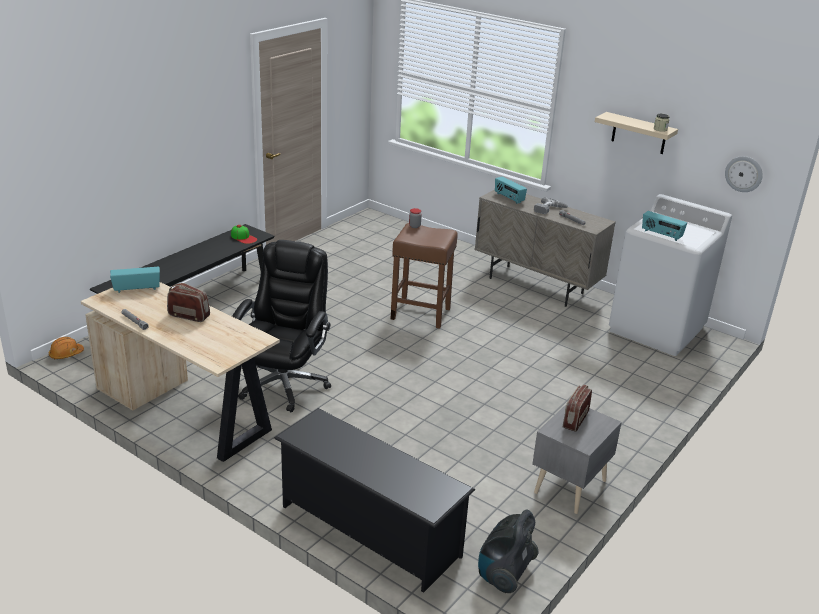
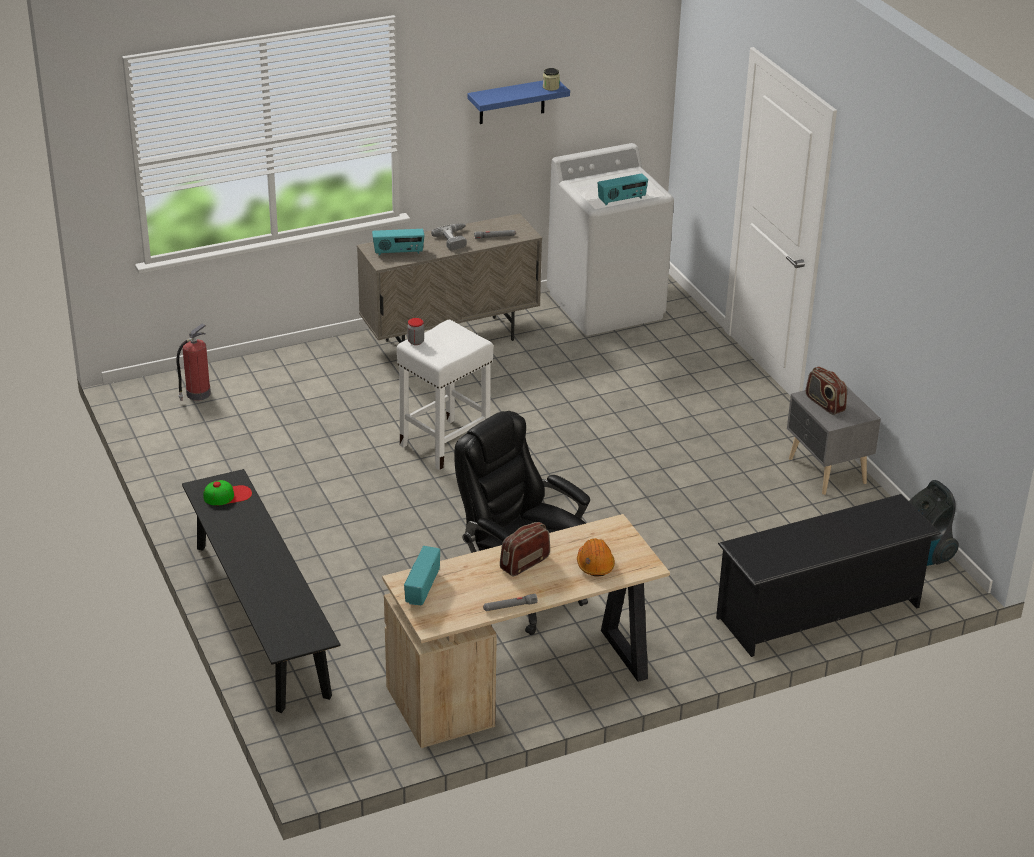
camera: 60 degrees left, 5 degrees up
(66, 354) = (309, 761): orange hard hat -> orange hard hat (595, 564)
(386, 231) = (197, 394): none -> fire extinguisher
(421, 314) = (446, 443): brown stool -> white stool
(639, 133) = (512, 101): beige shelf -> blue shelf
(744, 174) = (634, 95): wall clock -> none

